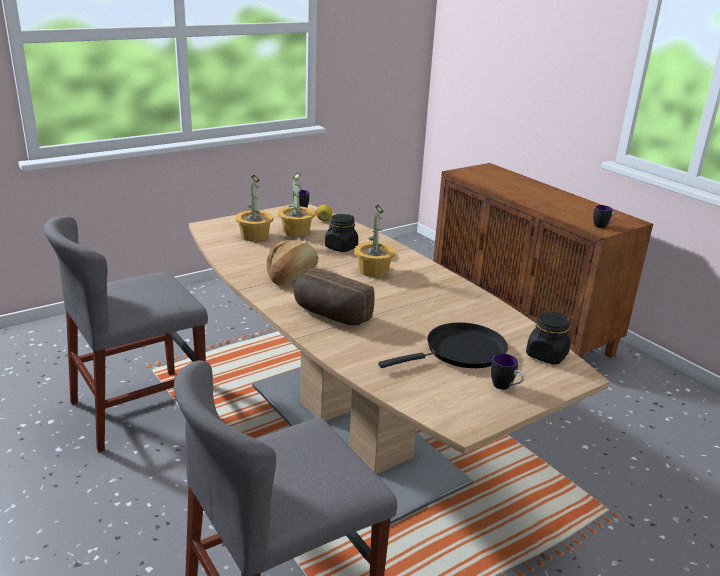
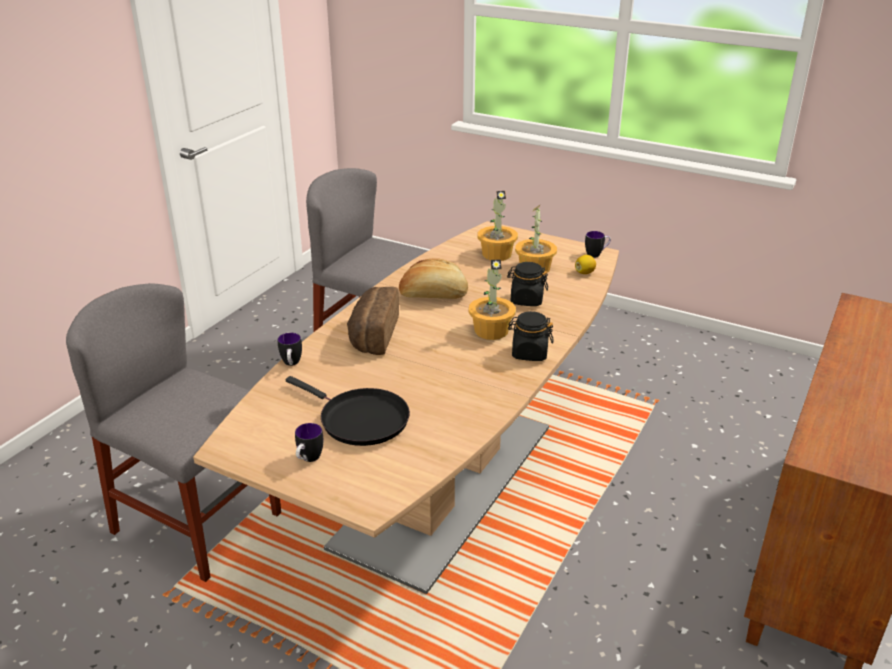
camera: 65 degrees right, 5 degrees up
(546, 355) = (397, 475): black jar -> black jar (529, 353)
(603, 226) = (831, 456): mug -> mug (291, 364)

